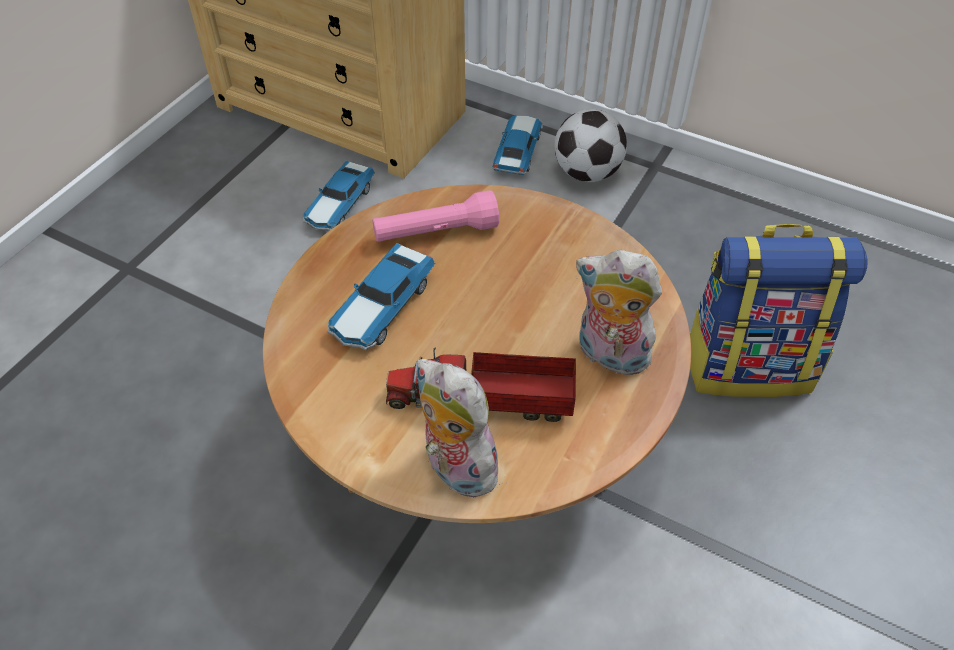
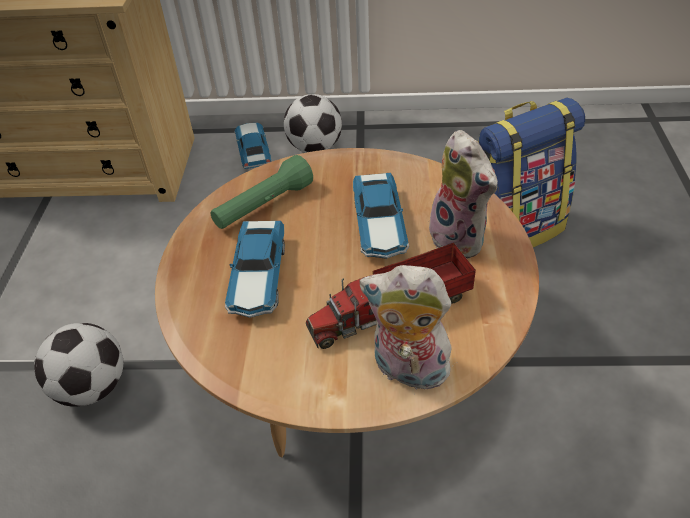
camera: 25 degrees left, 5 degrees down
(224, 342) = (92, 387): none -> football
(339, 205) = (132, 240): toy car -> toy car (379, 225)
(436, 232) = (263, 206): pink flashlight -> green flashlight
(609, 356) = (461, 239): plush toy -> plush toy turned 120 degrees counterclockwise

